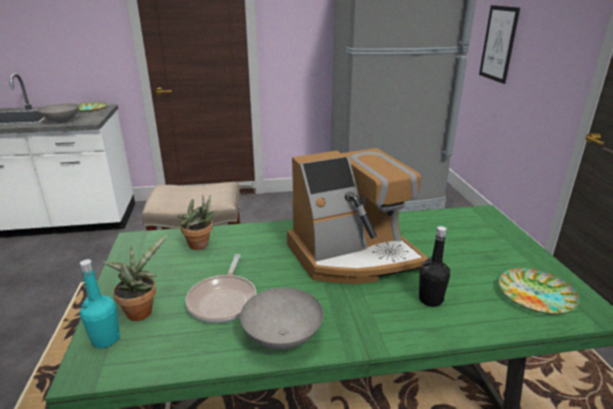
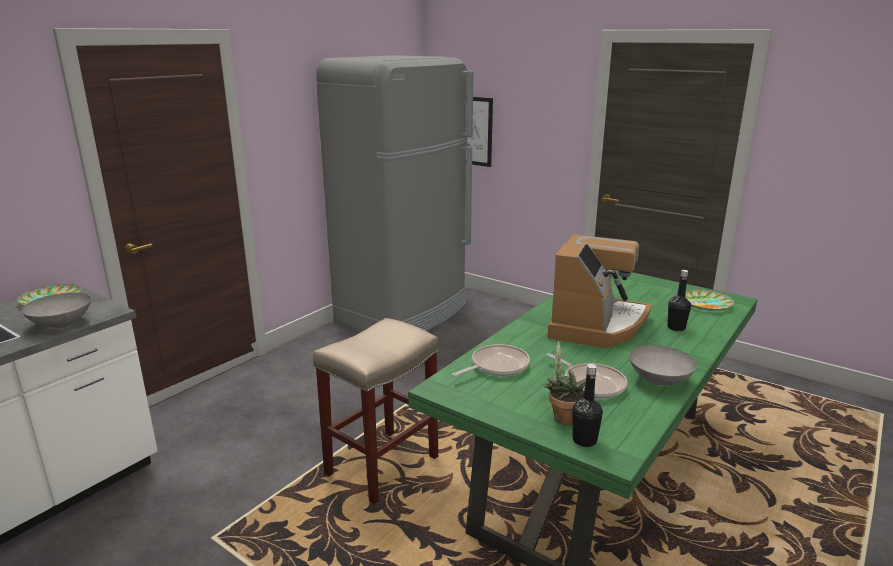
camera: 45 degrees left, 5 degrees down
(106, 339) = (584, 440): turquoise bottle -> black bottle
(201, 246) = (496, 366): potted plant -> frying pan

